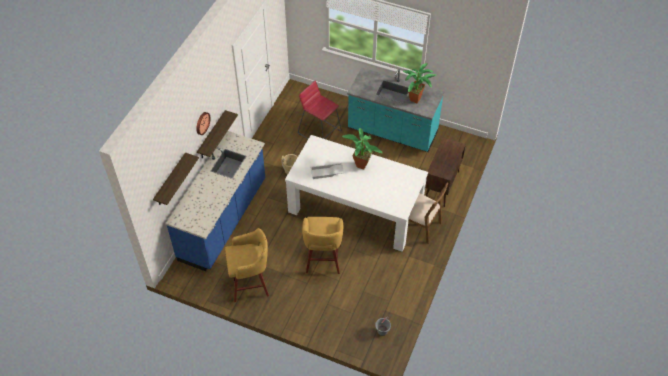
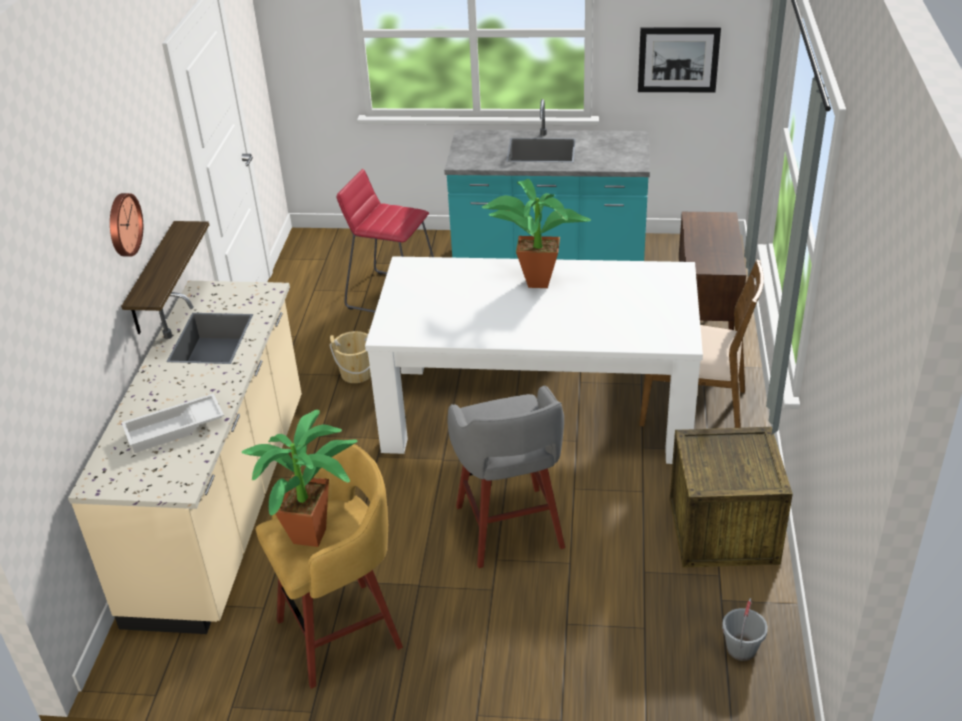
camera: 15 degrees left, 15 degrees down
(170, 180) = (62, 365): shelf -> none
(224, 220) = (223, 507): blue counter -> beige counter
(323, 260) = (510, 530): yellow stool -> grey stool
(327, 173) = (463, 312): white tray -> white tray (174, 429)
(400, 283) = (723, 530): none -> crate
(417, 98) = (599, 150): potted plant -> potted plant (315, 531)
(462, 66) = (678, 59): none -> picture

